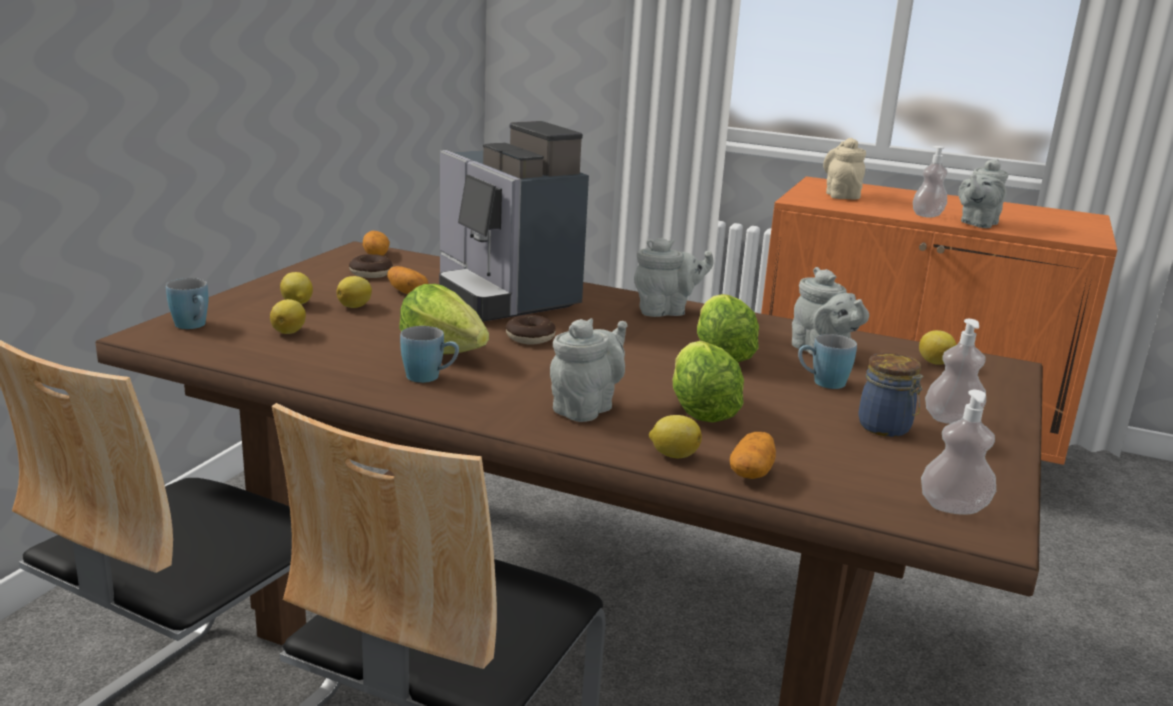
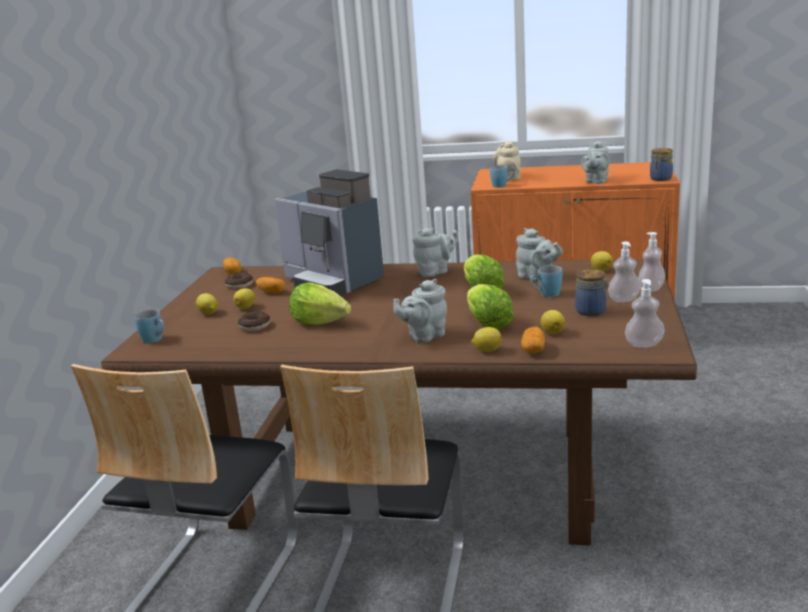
camera: 10 degrees left, 0 degrees up
(289, 332) = (218, 331): lemon -> lemon (552, 332)
(430, 377) = (323, 338): blue mug -> blue mug (503, 186)
(530, 338) = (365, 304): donut -> donut (255, 326)
(586, 408) = (424, 336): grey teapot -> grey teapot turned 150 degrees counterclockwise
(927, 215) = (565, 181): soap dispenser -> soap dispenser (651, 289)
(1086, 238) = (660, 179): none -> jar

